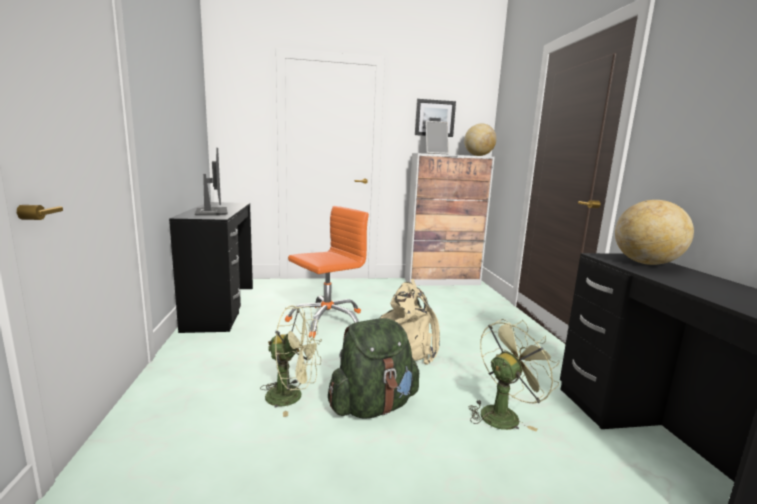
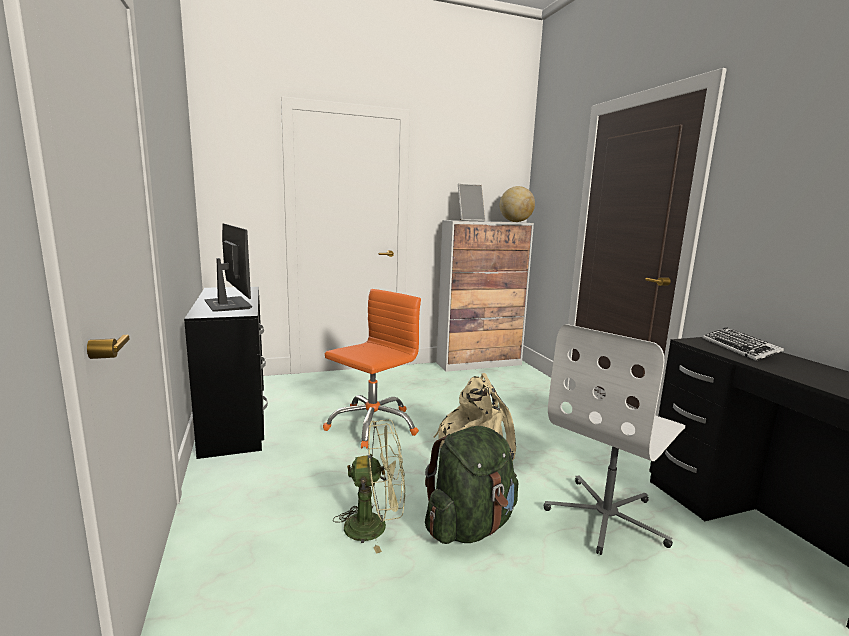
camera: 10 degrees left, 0 degrees up
(434, 118) = (466, 180): picture -> none
(503, 414) = (607, 517): green fan -> white office chair
(646, 263) = (739, 348): globe -> keyboard

